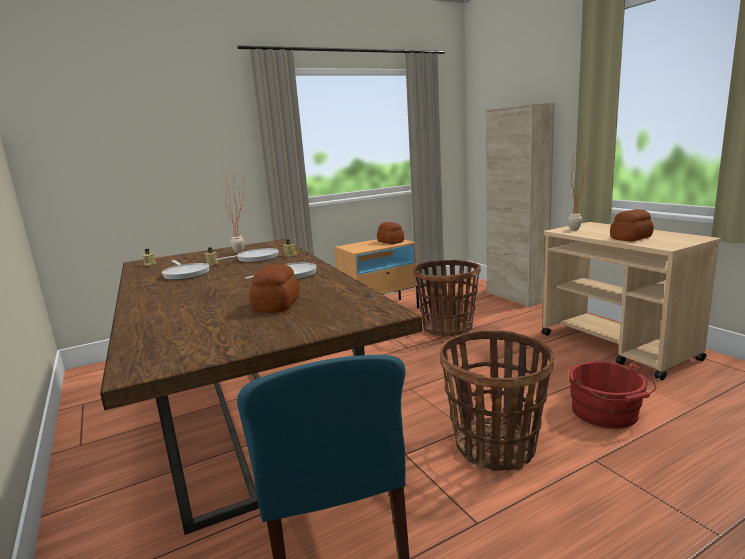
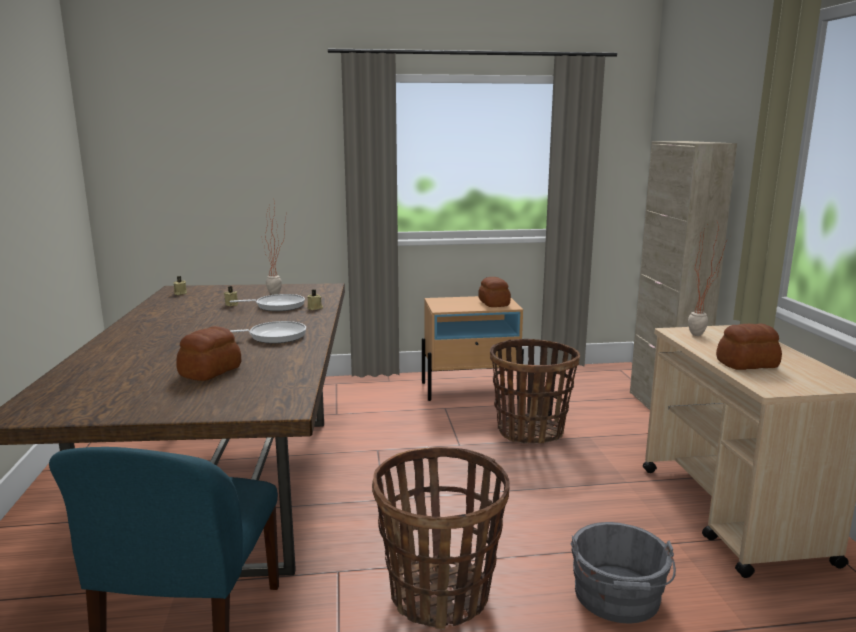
camera: 20 degrees right, 0 degrees up
(186, 274) = (192, 313): frying pan -> none
(607, 413) = (618, 598): red bucket -> grey bucket

